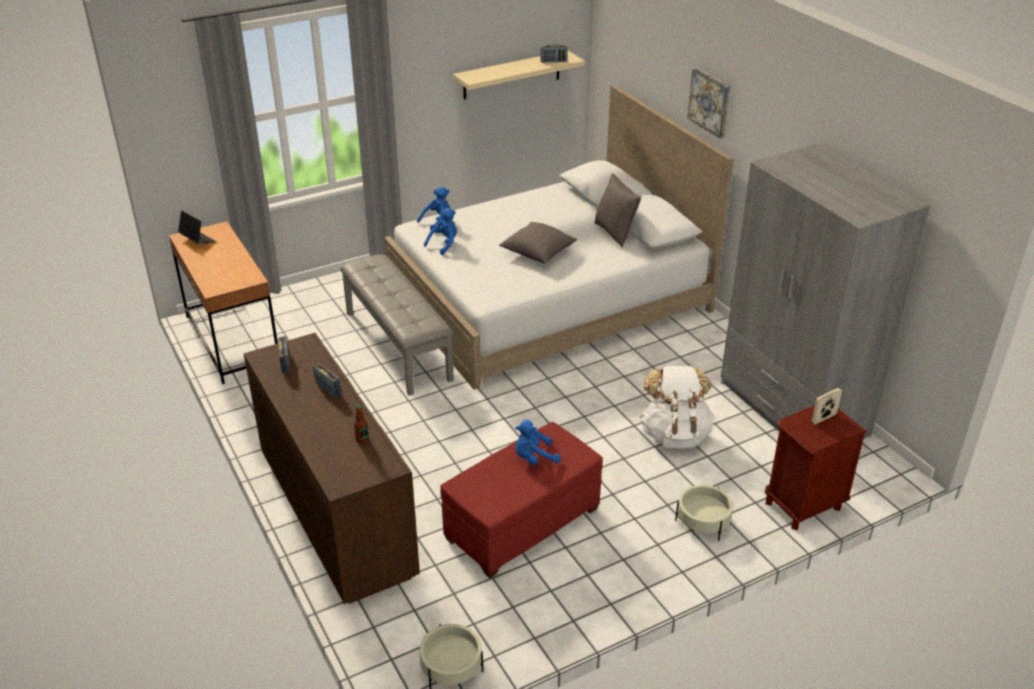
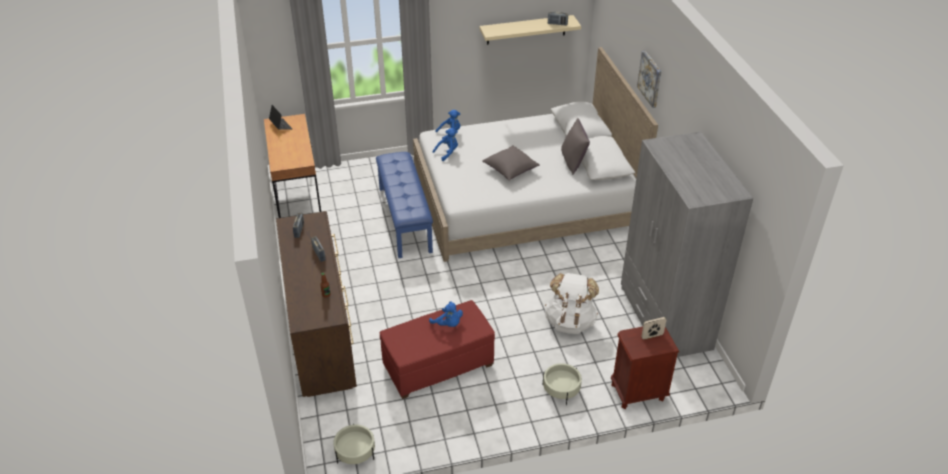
camera: 15 degrees right, 5 degrees up
(399, 345) = (405, 219): grey bench -> blue bench
(534, 458) = (448, 324): blue plush toy -> blue plush toy turned 135 degrees counterclockwise

